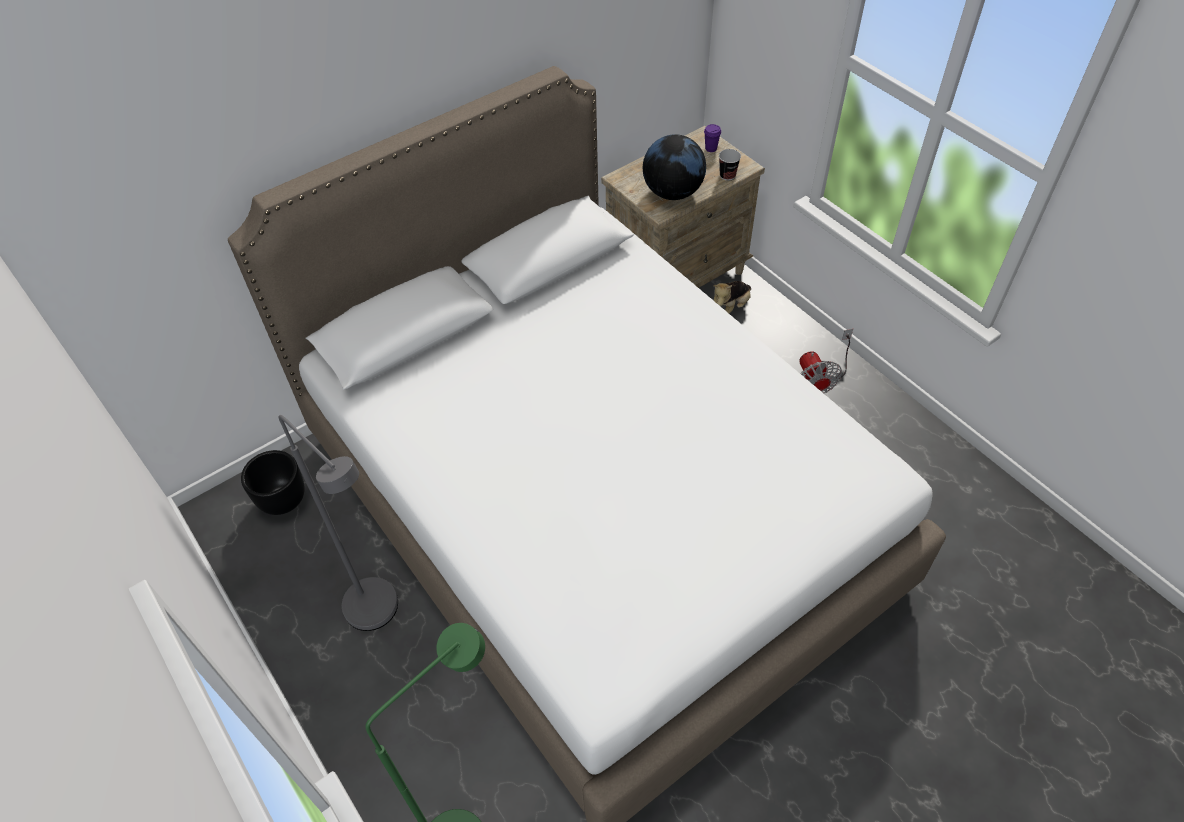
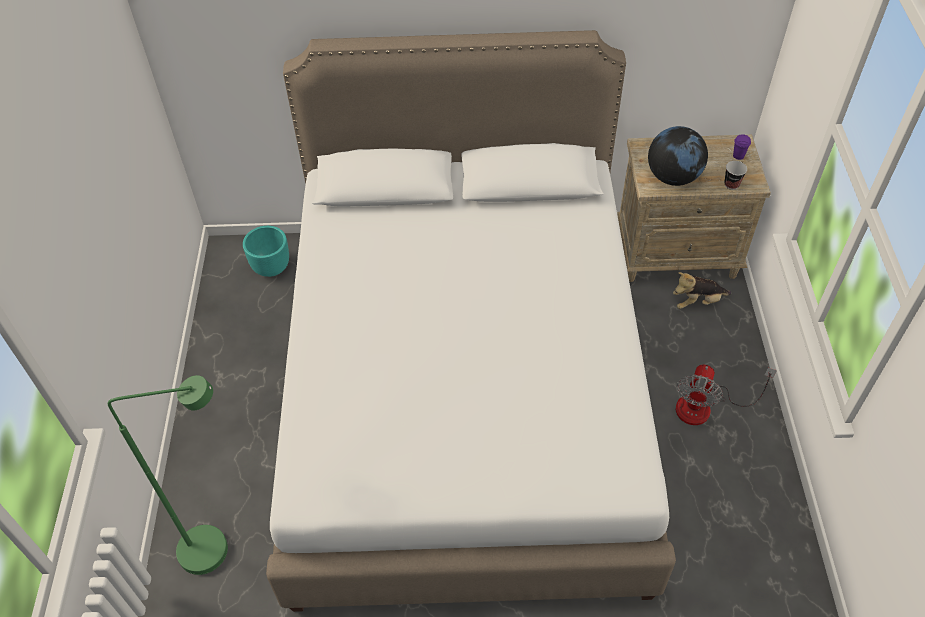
camera: 35 degrees right, 0 degrees up
(283, 500) = (271, 267): black planter -> turquoise planter
(380, 616) = (271, 379): grey floor lamp -> none

